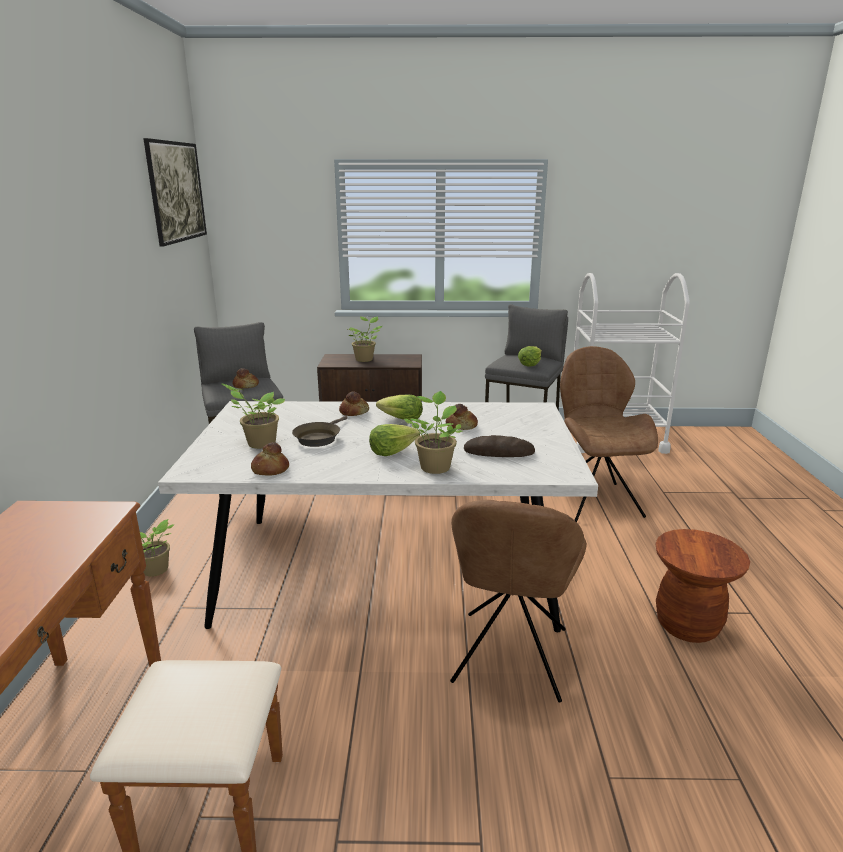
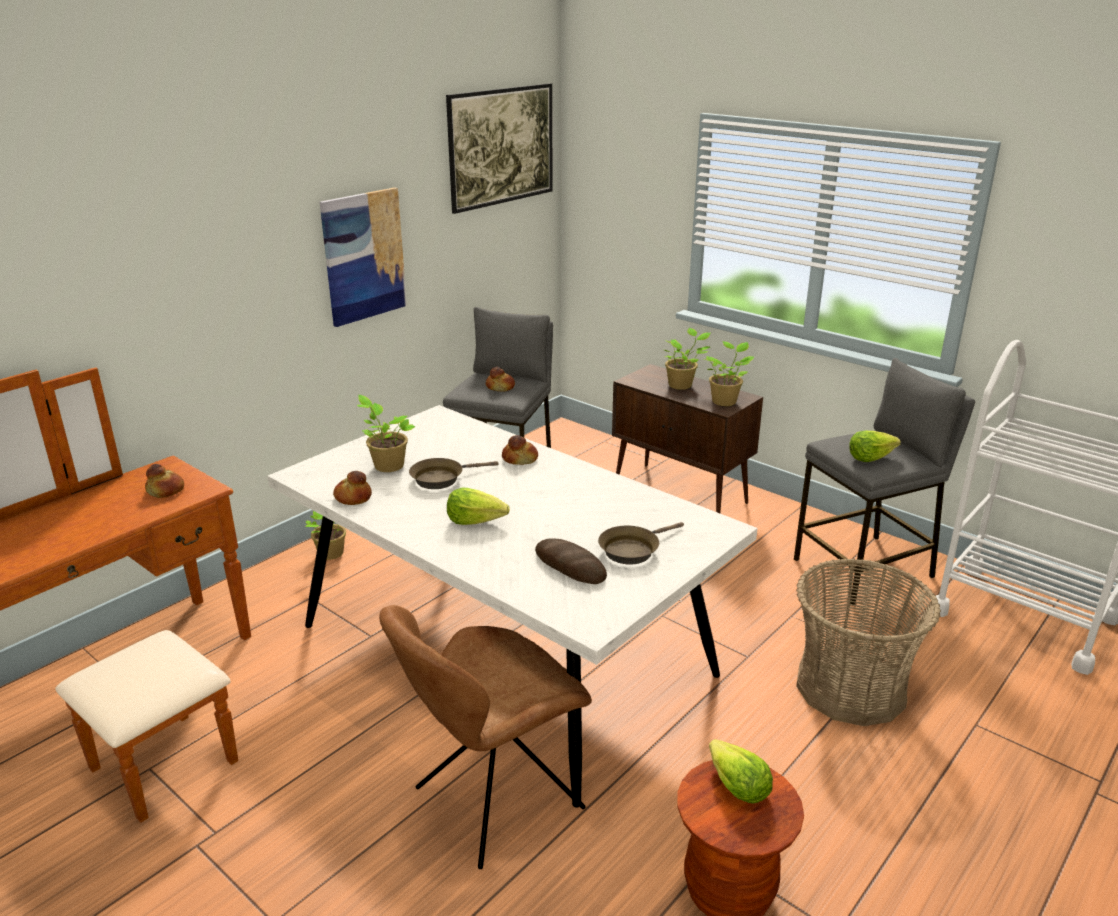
camera: 40 degrees right, 5 degrees up
(116, 281) = (364, 256): none -> picture
(400, 419) = (547, 485): lettuce -> lettuce (736, 786)
(435, 466) = (483, 555): potted plant -> potted plant (725, 401)
(461, 425) = (593, 517): bread -> bread (166, 490)
(515, 432) = (632, 550): none -> brown frying pan
(595, 500) = (851, 687): brown chair -> basket

